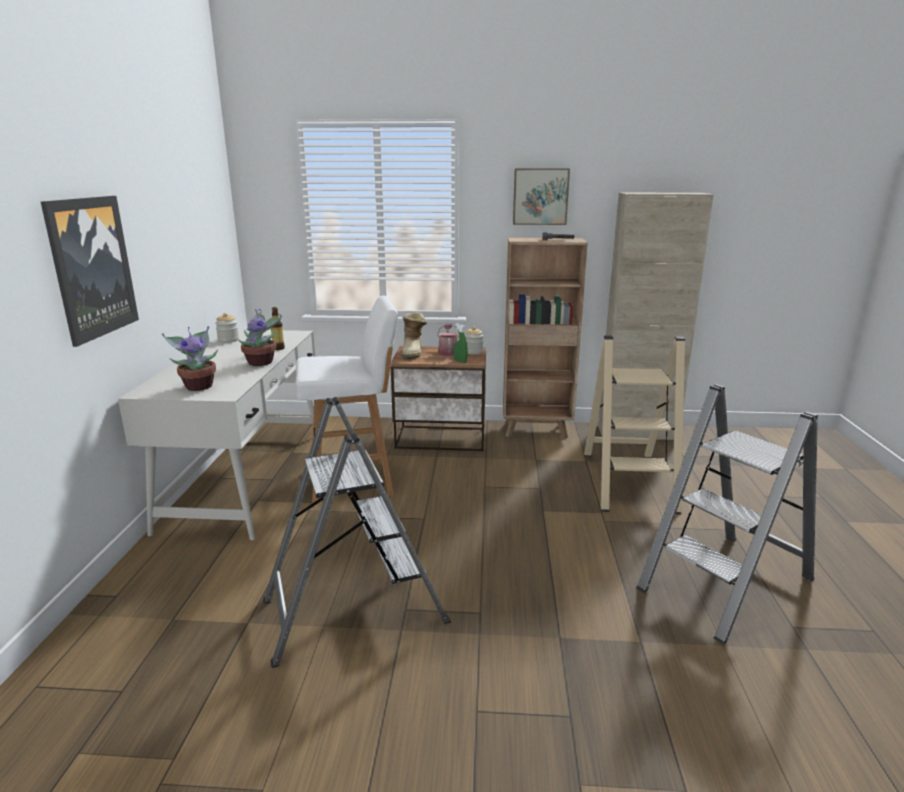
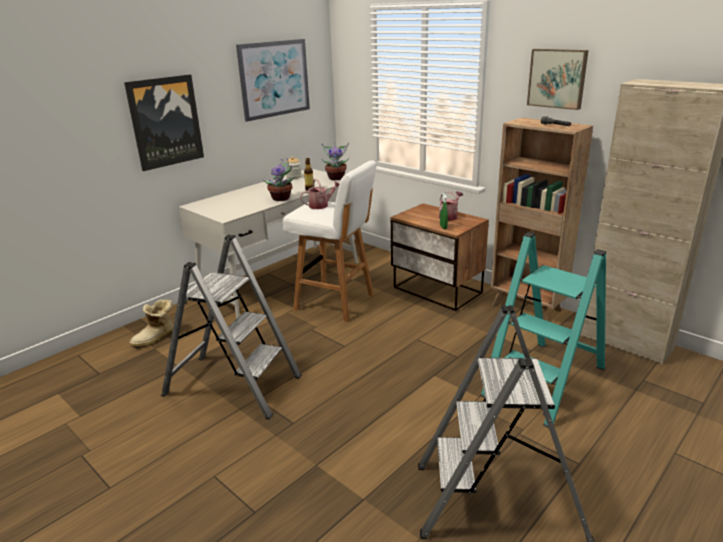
camera: 40 degrees right, 5 degrees up
(189, 209) = (274, 79): none -> picture
(199, 386) = (223, 208): potted plant -> potted plant (336, 178)
(327, 360) = (321, 205): none -> watering can
(413, 352) = (422, 211): boot -> boot (156, 338)
(473, 352) = (469, 221): jar -> none
(628, 480) = (545, 380): beige step ladder -> turquoise step ladder

